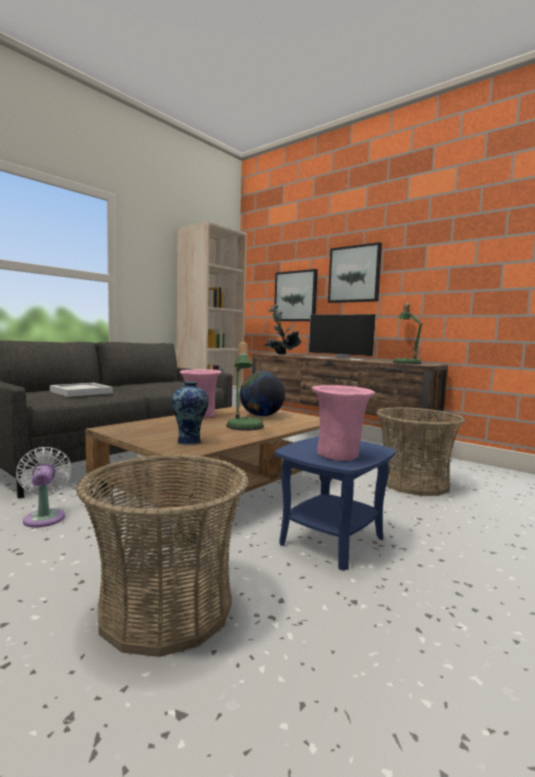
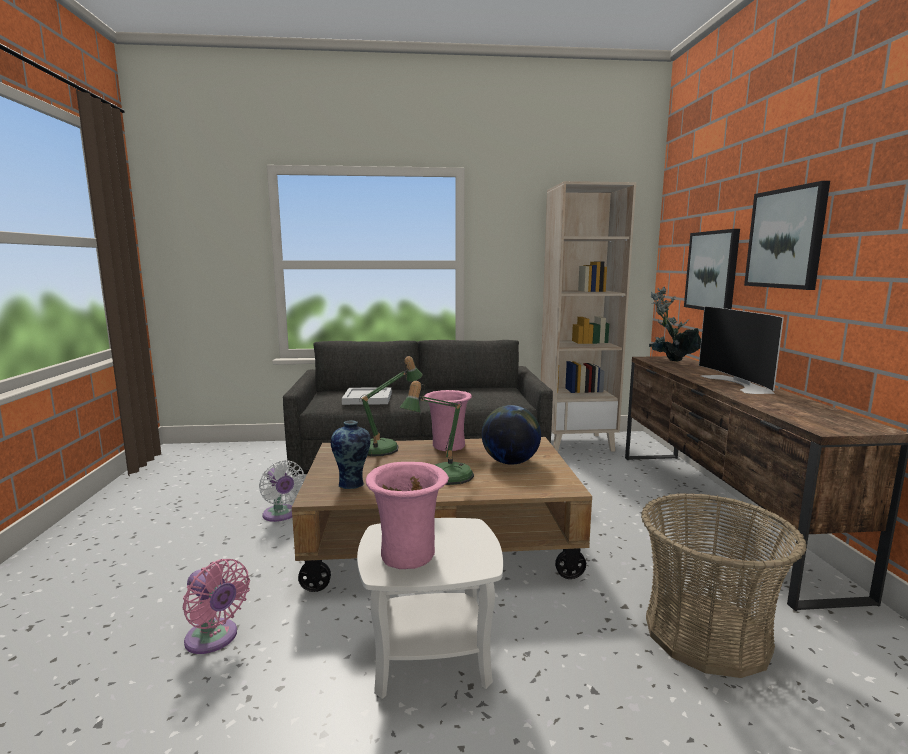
camera: 45 degrees right, 5 degrees up
(45, 517) = (281, 515): white fan -> white fan turned 120 degrees clockwise
(165, 607) = (214, 639): basket -> pink fan
(332, 540) = (430, 656): blue side table -> white side table
(405, 363) = (816, 415): table lamp -> table lamp (385, 448)

